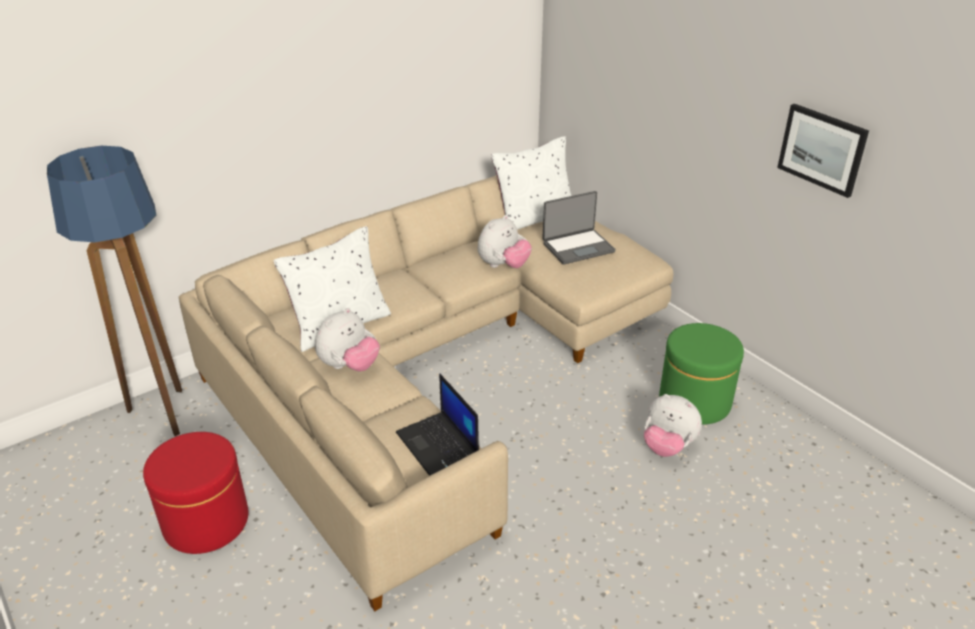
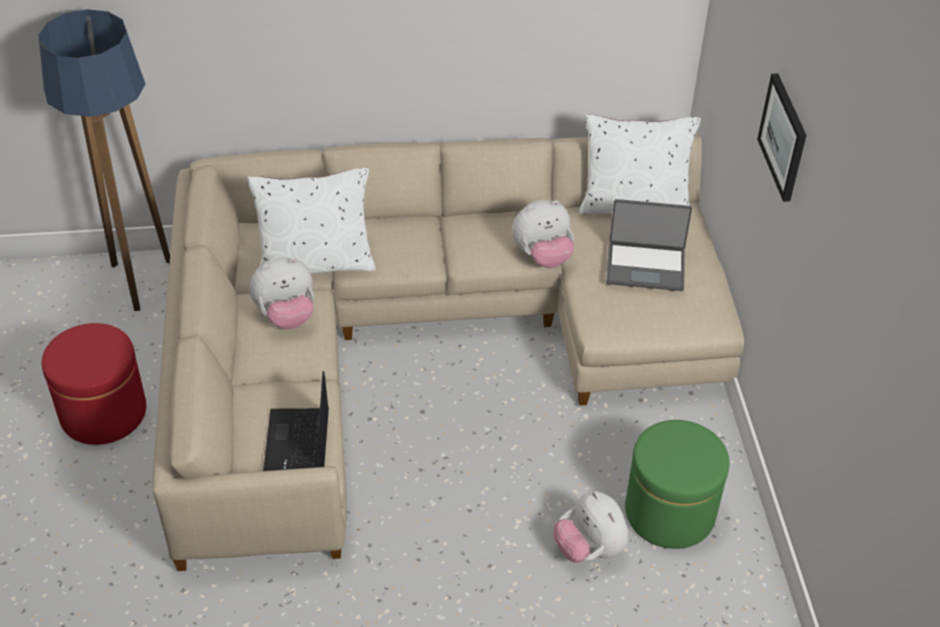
camera: 30 degrees right, 10 degrees up
(822, 149) = (844, 293): picture -> picture (784, 137)

